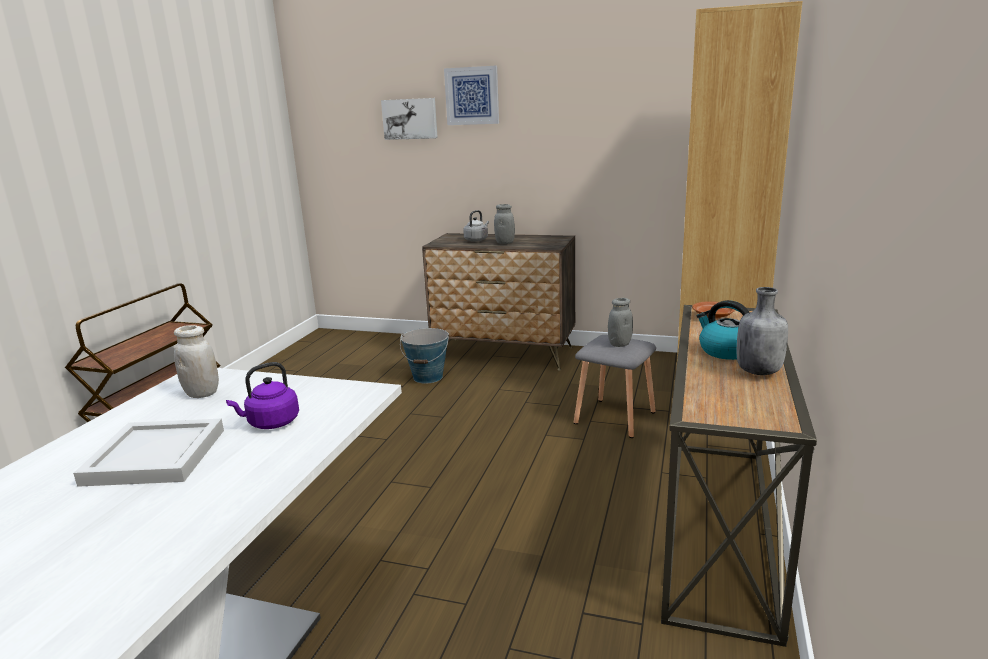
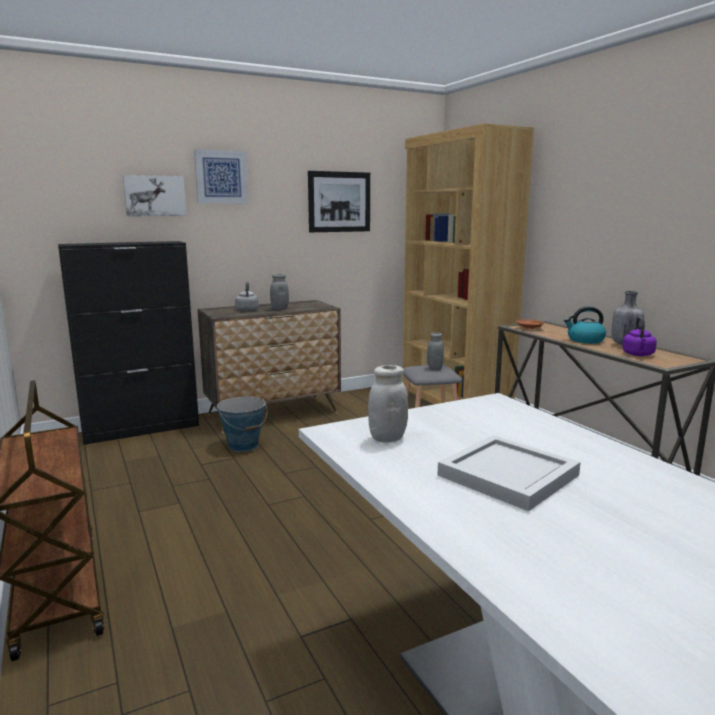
camera: 45 degrees left, 5 degrees down
(271, 423) = (505, 433): purple kettle -> purple kettle (638, 355)
(391, 339) = (142, 429): none -> black cabinet
(611, 117) = (339, 202): none -> picture

